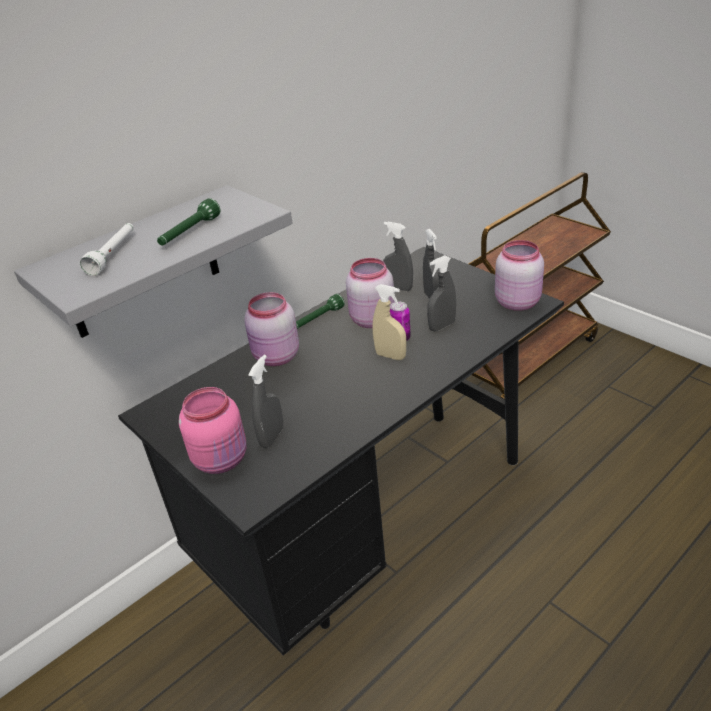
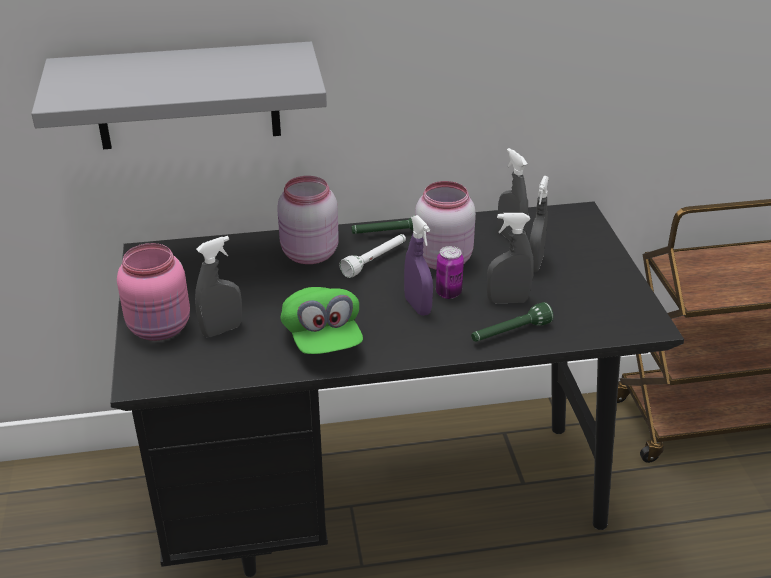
camera: 30 degrees right, 0 degrees up
(113, 254) = (130, 75): white flashlight -> white flashlight (375, 261)
(189, 233) = (212, 79): green flashlight -> green flashlight (510, 333)
(351, 407) = (322, 338): none -> green cap
(390, 356) = (417, 306): beige spray bottle -> purple spray bottle
(517, 302) = (626, 313): pink jar -> none

